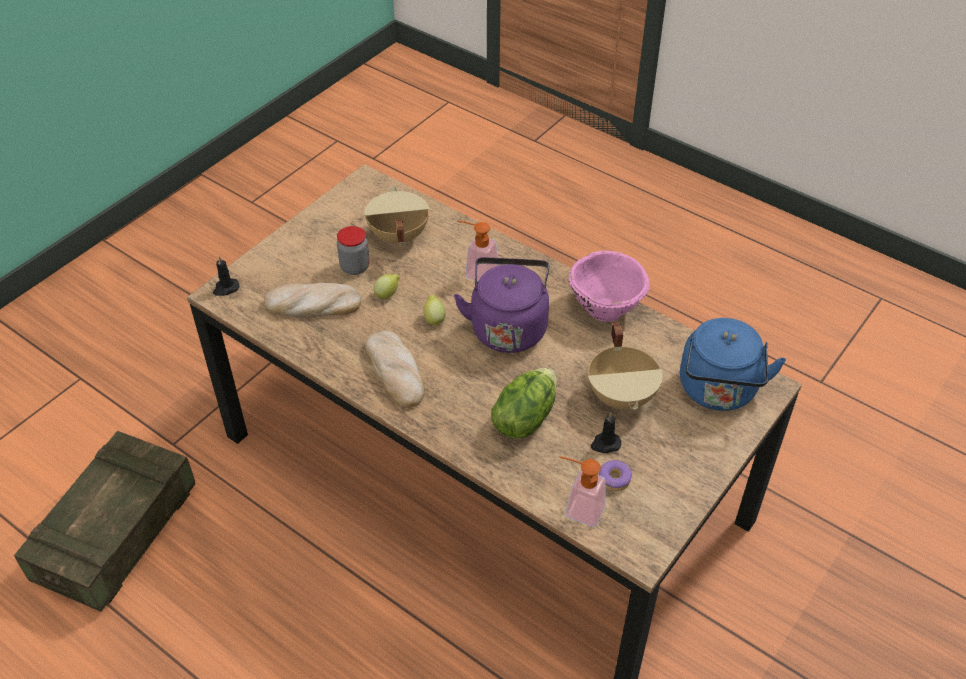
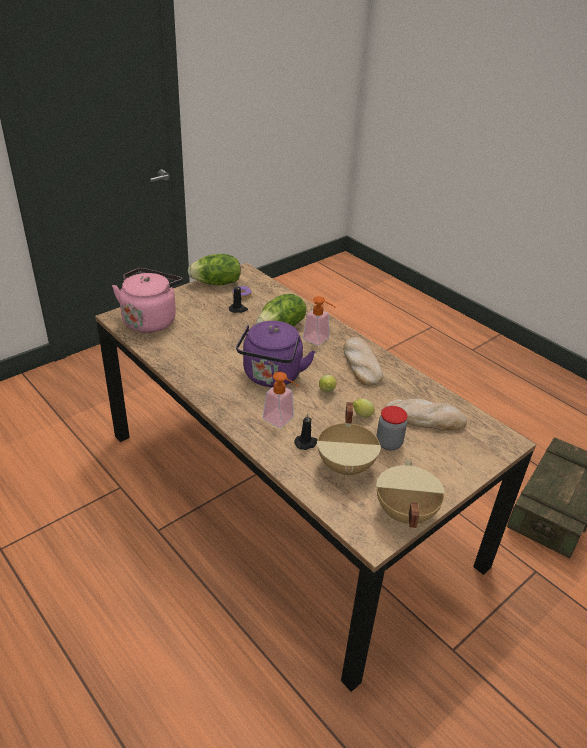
camera: 170 degrees left, 10 degrees down
(225, 288) = (503, 444): black candle -> black candle (306, 443)
(578, 508) = (268, 289): soap dispenser -> soap dispenser (319, 340)
(605, 307) = (191, 377): pink bowl -> none
(622, 396) = (213, 327): beige cooking pot -> beige cooking pot (404, 512)
(672, 503) = (216, 283): none -> lettuce
(718, 391) = (151, 320): blue kettle -> pink kettle

